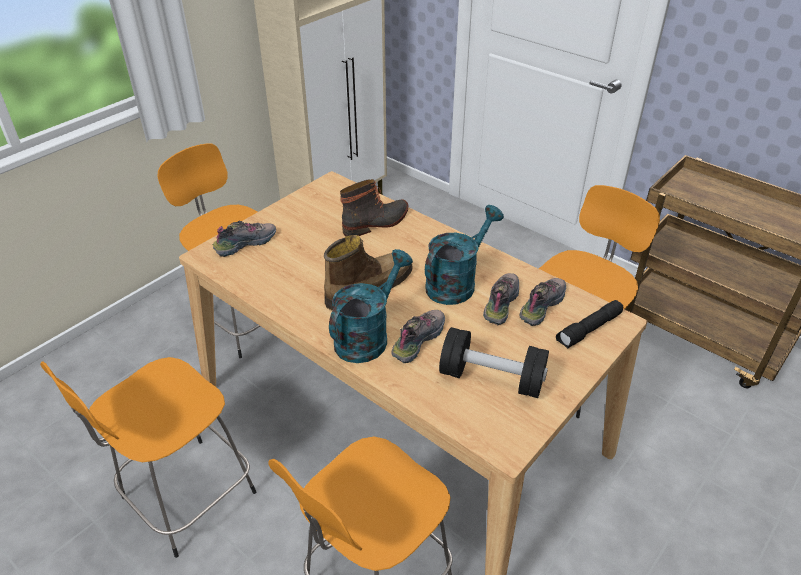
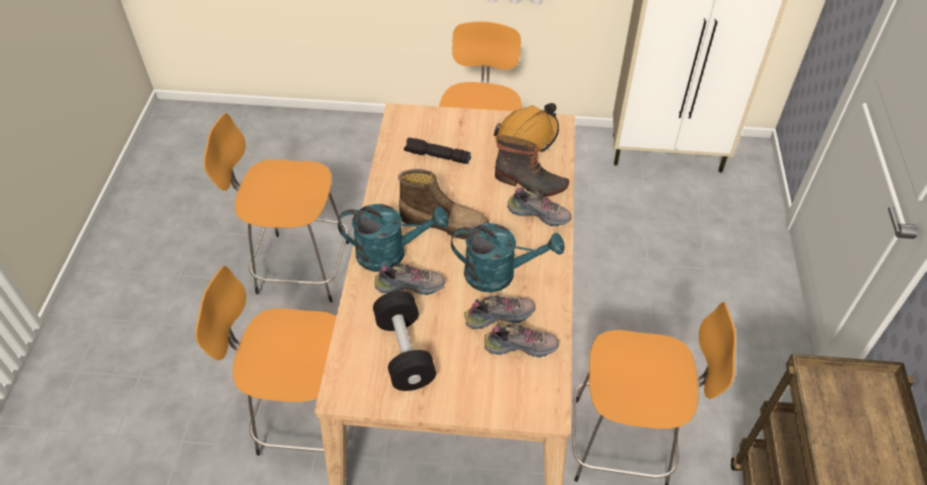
camera: 55 degrees right, 10 degrees up
(246, 243) = (432, 126): shoe -> shoe (539, 214)
(325, 202) = (527, 137): none -> orange hard hat
(589, 330) = (517, 394): black flashlight -> black flashlight (436, 156)

